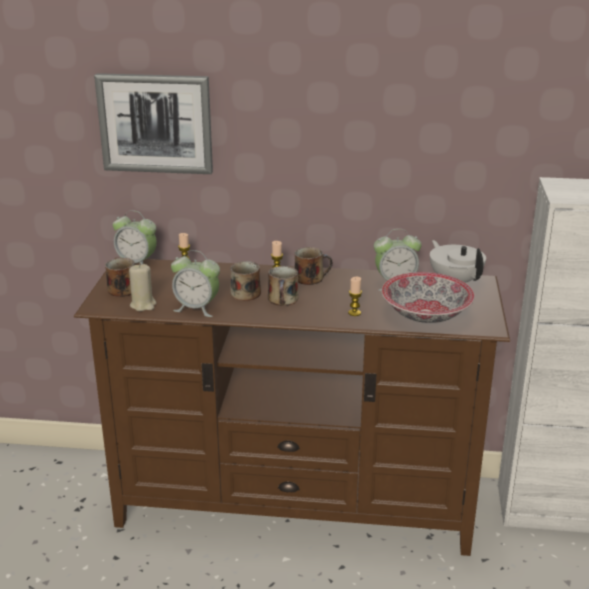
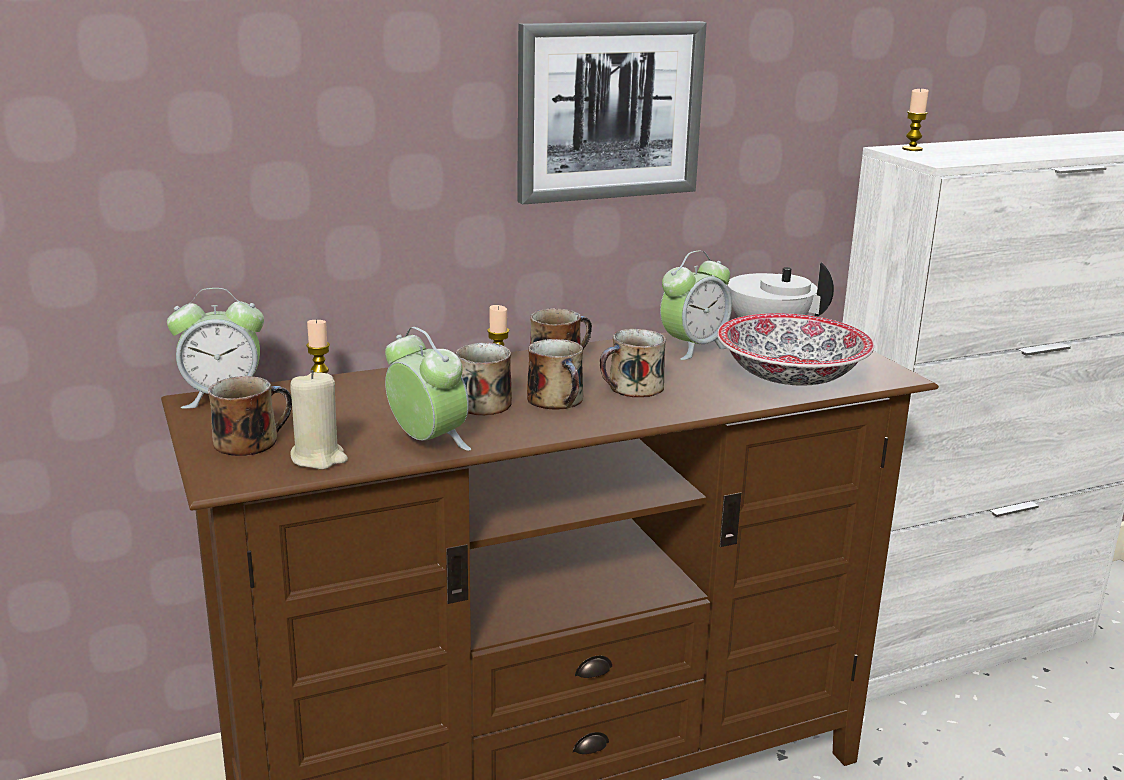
camera: 30 degrees left, 5 degrees down
(155, 123) = (238, 107): picture -> picture (608, 111)
(197, 308) = (427, 442): alarm clock -> alarm clock turned 120 degrees counterclockwise
(330, 301) = (633, 388): none -> mug
(354, 313) = (691, 395): candle -> candle (912, 149)

